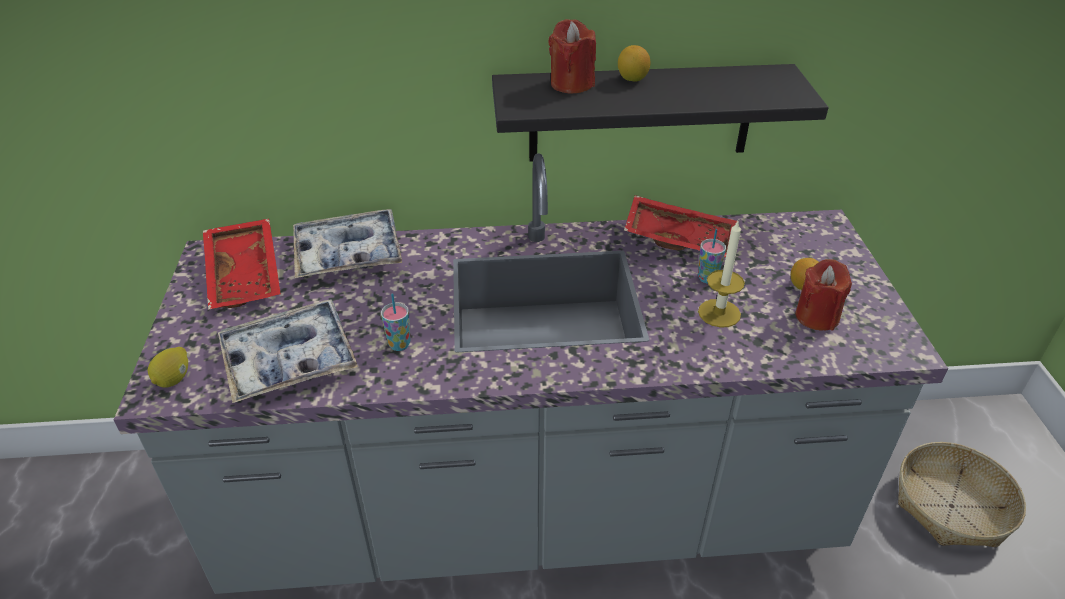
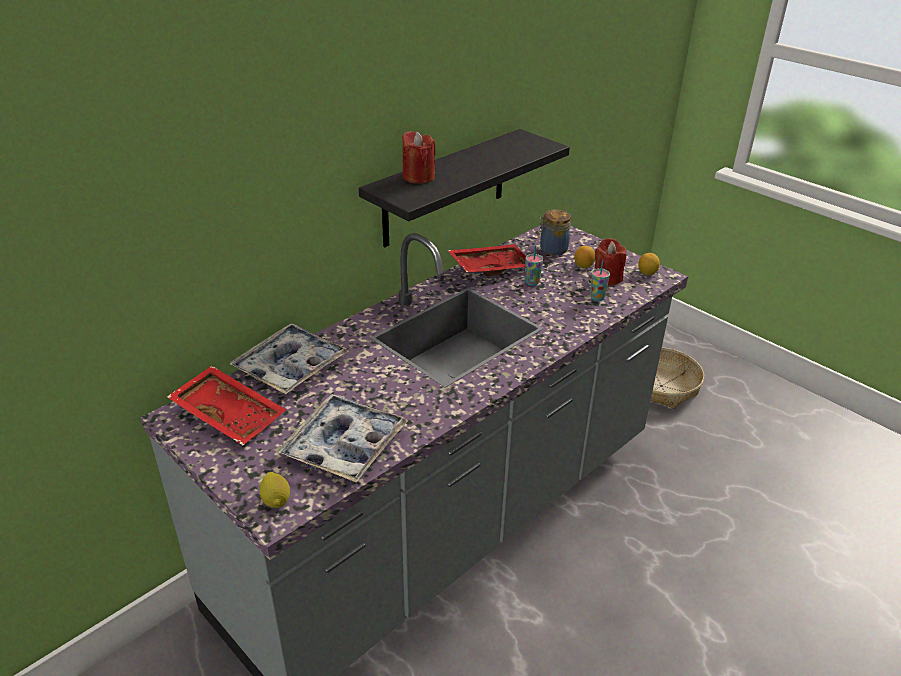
camera: 40 degrees left, 5 degrees down
(399, 344) = (405, 400): cup -> cup (597, 298)
(632, 79) = (448, 163): lemon -> lemon (647, 273)
(719, 313) = (560, 298): candle -> none
(787, 248) = (552, 249): none -> jar

